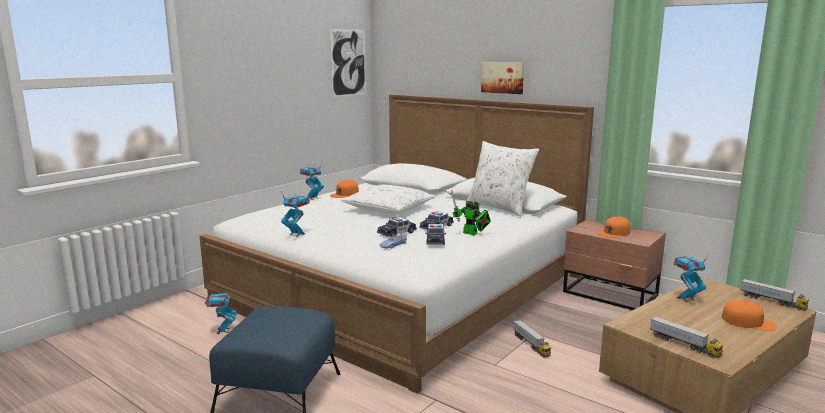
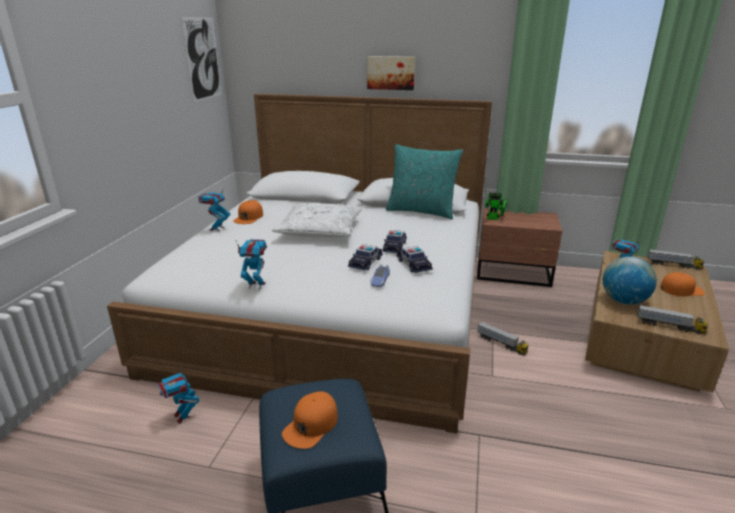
camera: 25 degrees left, 10 degrees up
(472, 233) = (435, 249): toy robot -> toy robot (494, 219)
(499, 208) = (421, 211): white pillow -> turquoise pillow
(614, 232) = (521, 220): orange cap -> orange cap (311, 425)
(659, 317) = (623, 301): none -> globe

